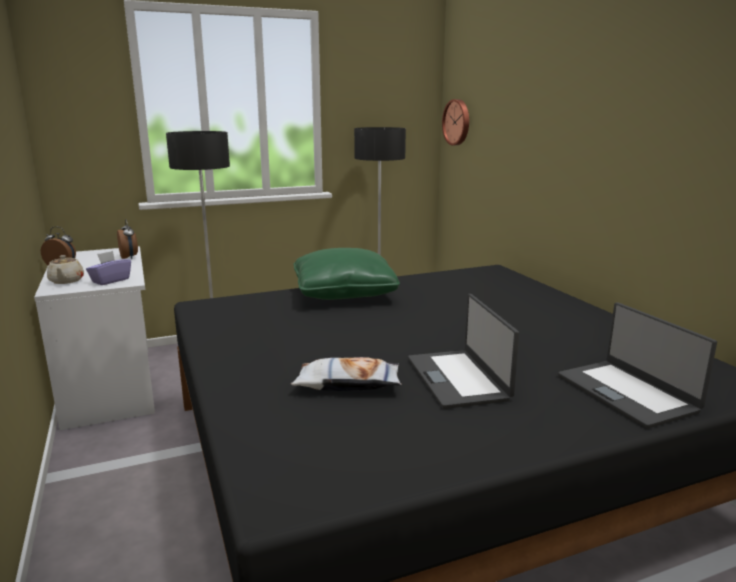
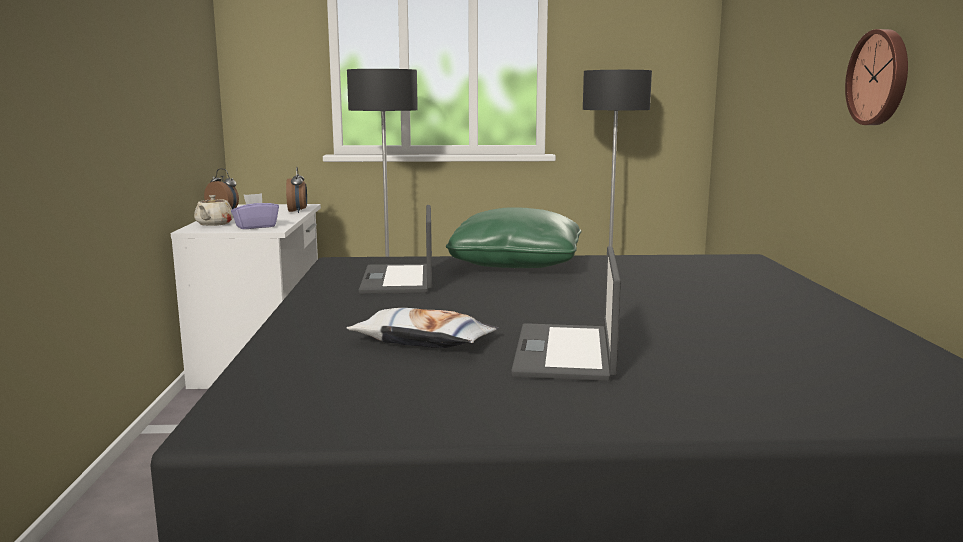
camera: 20 degrees right, 5 degrees down
(457, 122) = (731, 64): wall clock -> wall clock (880, 77)
(627, 393) = (798, 396): laptop -> laptop (399, 280)

